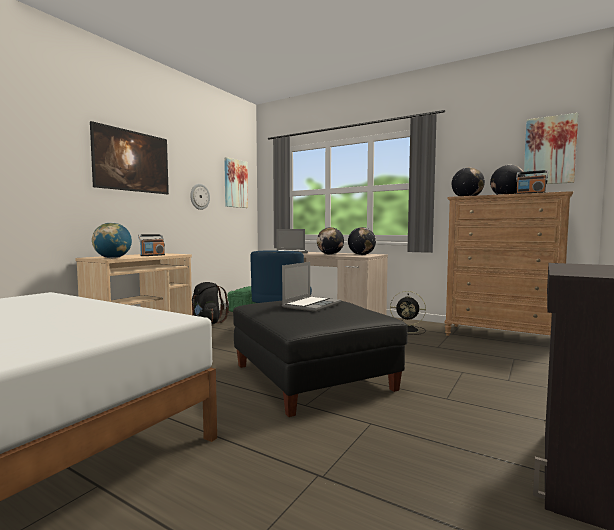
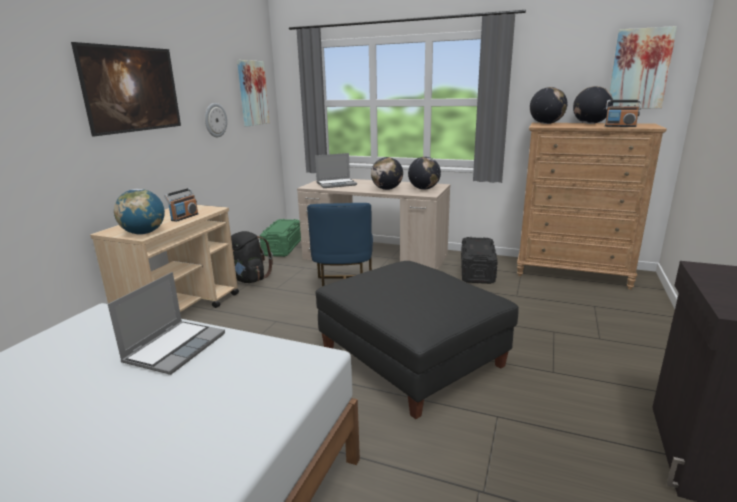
camera: 10 degrees left, 15 degrees up
(311, 305) = (410, 285): laptop -> laptop (175, 347)
(408, 330) = (477, 271): black fan -> black storage box

